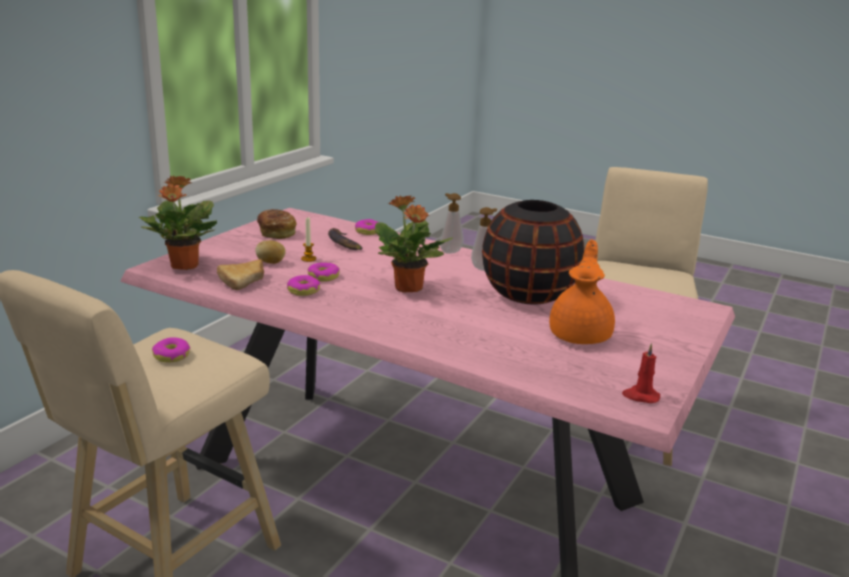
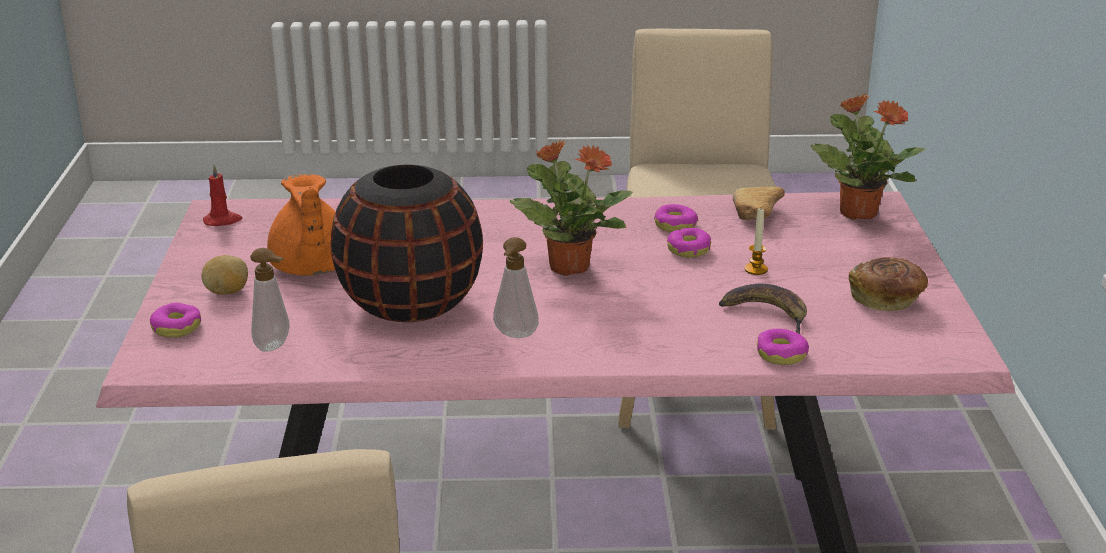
camera: 150 degrees right, 5 degrees up
(171, 356) = (710, 184): donut -> donut (176, 327)
(271, 262) = (784, 248): potato -> potato (227, 292)
(449, 251) = (602, 355): soap dispenser -> soap dispenser (275, 346)

